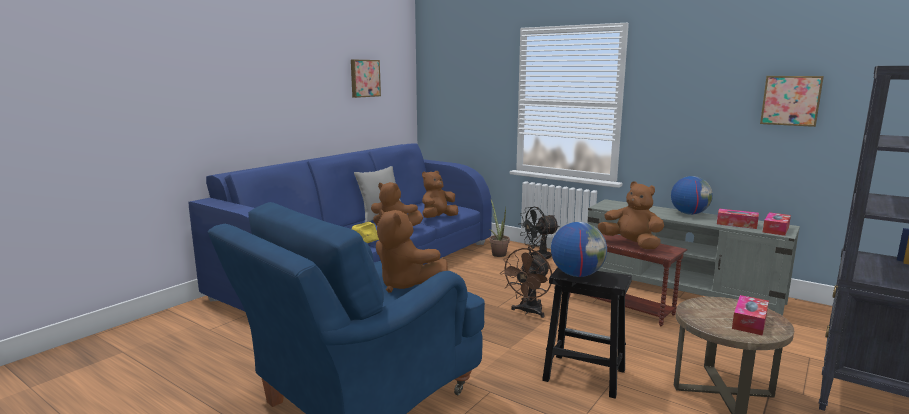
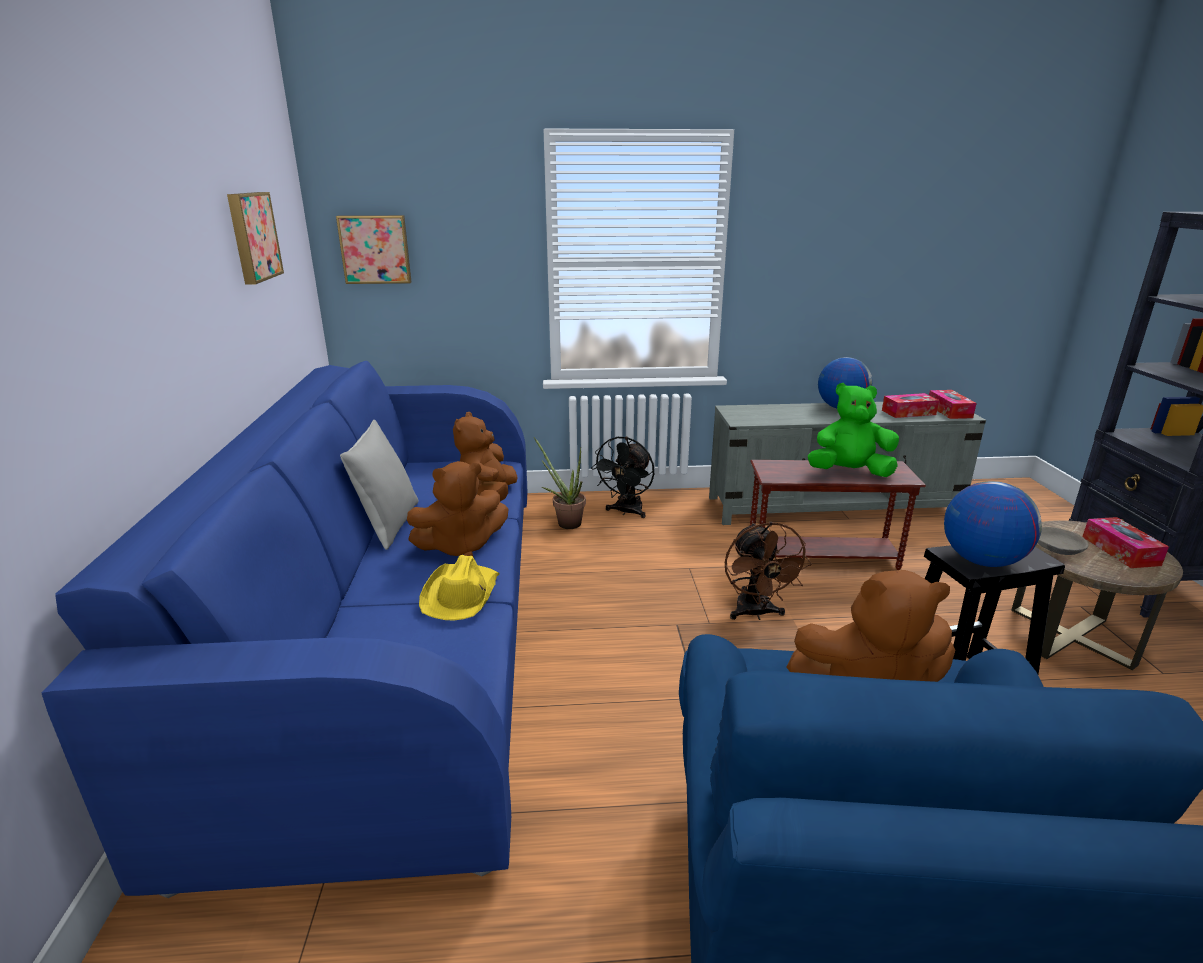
camera: 40 degrees left, 10 degrees up
(631, 244) = (849, 472): brown plush toy -> green plush toy
(700, 307) = (1057, 548): none -> grey bowl
(791, 100) = (937, 246): picture -> picture (375, 249)

